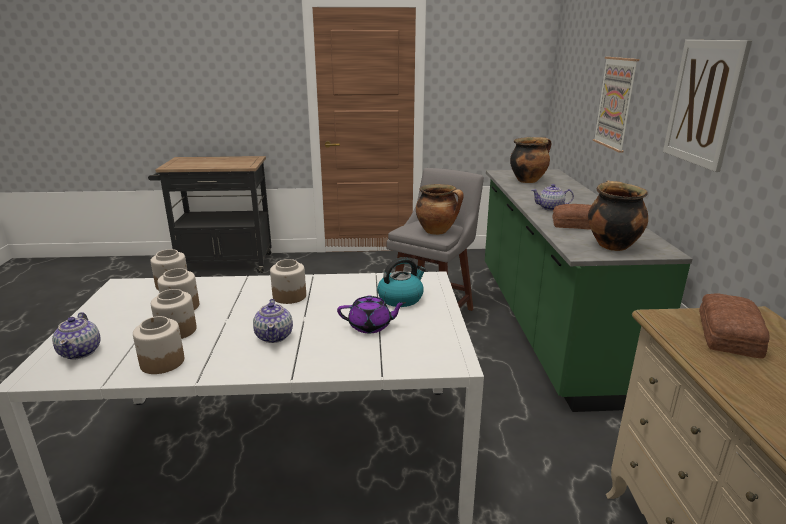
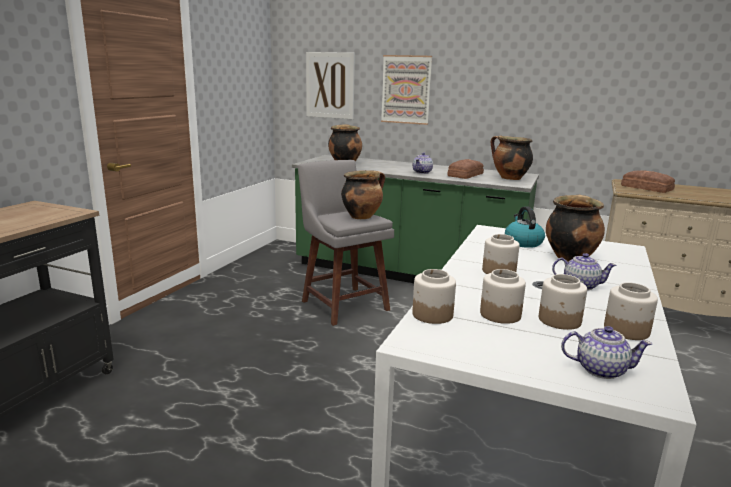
camera: 65 degrees left, 5 degrees down
(371, 326) = (570, 257): purple teapot -> cooking pot
(704, 103) = (518, 80): picture -> picture (330, 85)

